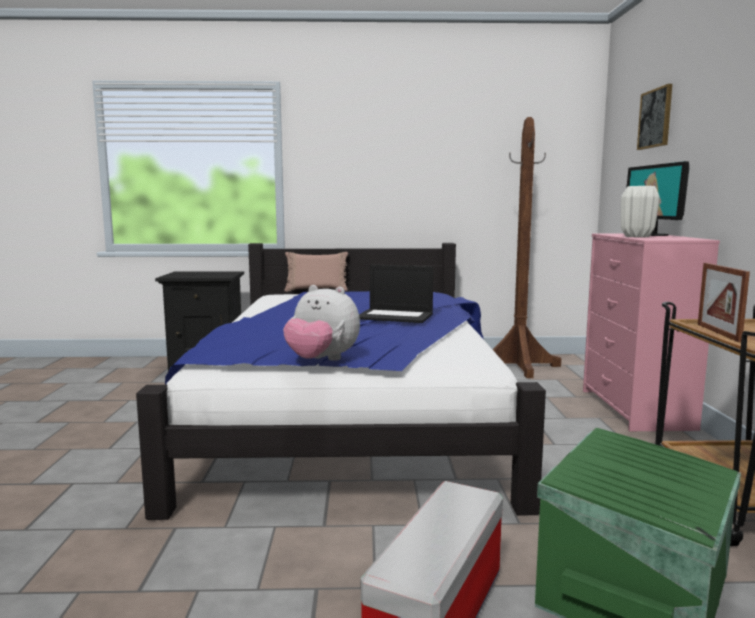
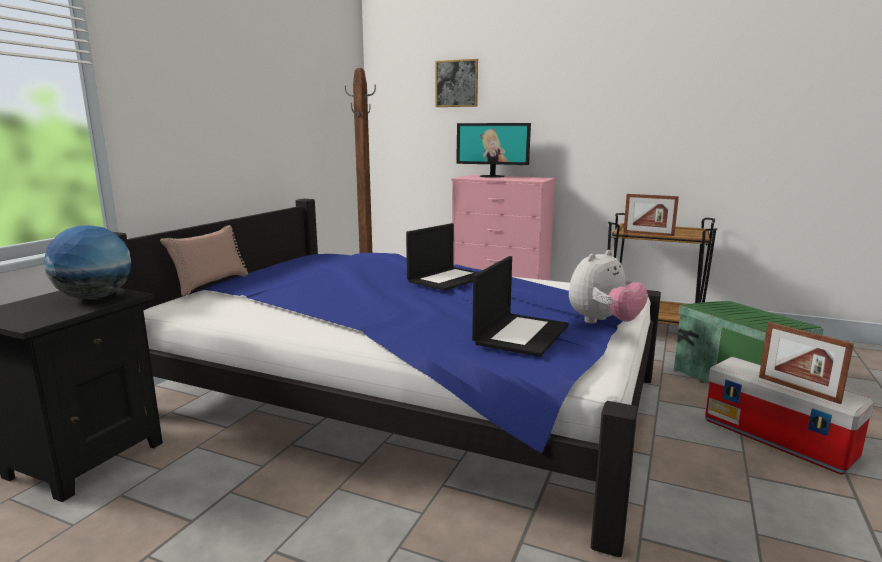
camera: 65 degrees left, 5 degrees up
(216, 275) = (95, 298): none -> globe
(257, 342) = (521, 334): none -> laptop
(411, 533) = (798, 389): none -> picture frame
(637, 237) = (510, 179): white vase -> none

